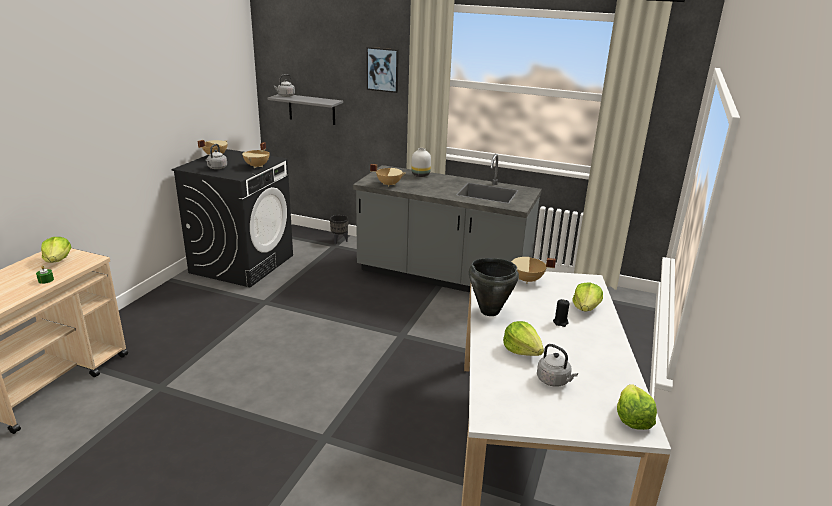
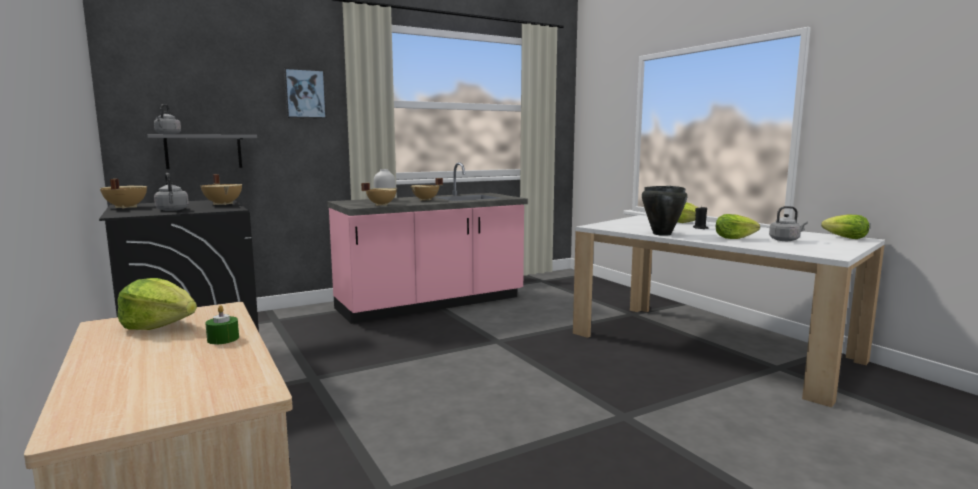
camera: 50 degrees left, 15 degrees down
(339, 241) = (272, 316): black planter -> none
(442, 277) = (431, 304): grey counter -> pink counter
(527, 280) = (623, 223): beige cooking pot -> beige cooking pot (426, 200)

